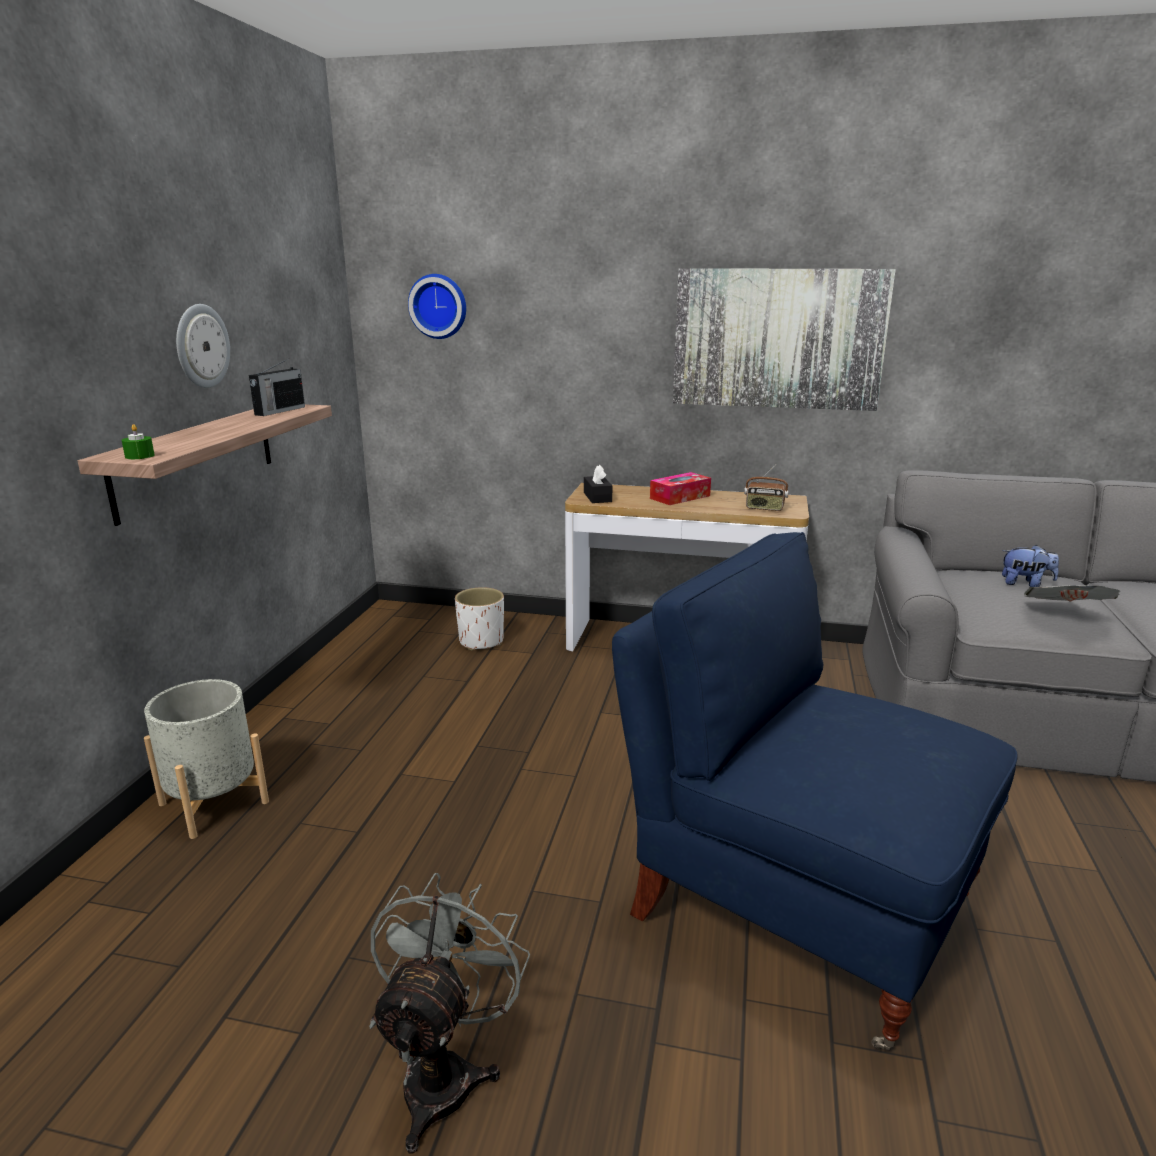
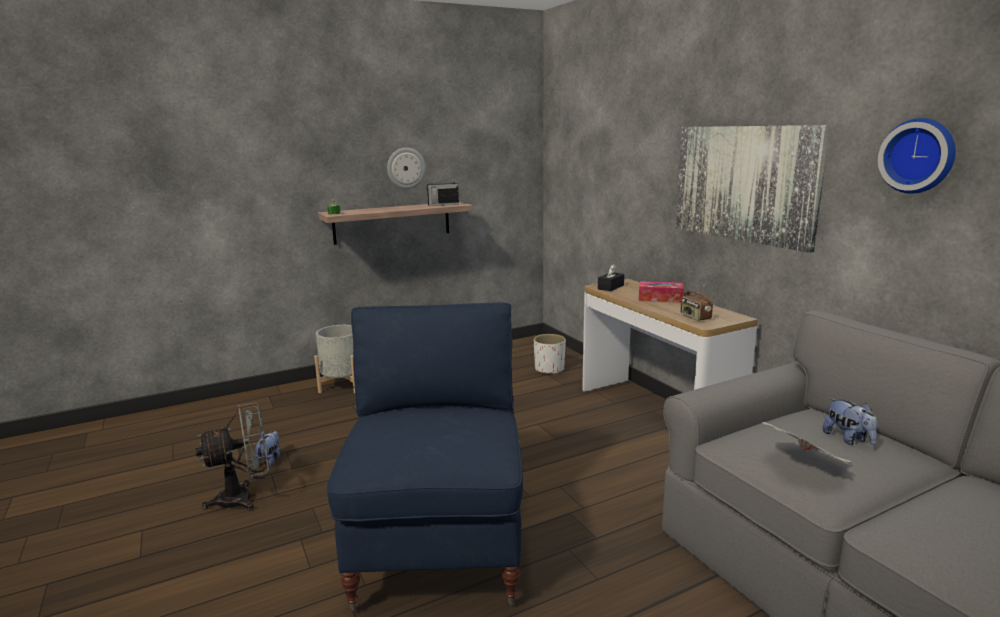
camera: 50 degrees right, 5 degrees down
(350, 989) = (270, 460): none -> plush toy
(439, 306) = (574, 152): wall clock -> wall clock (919, 156)

